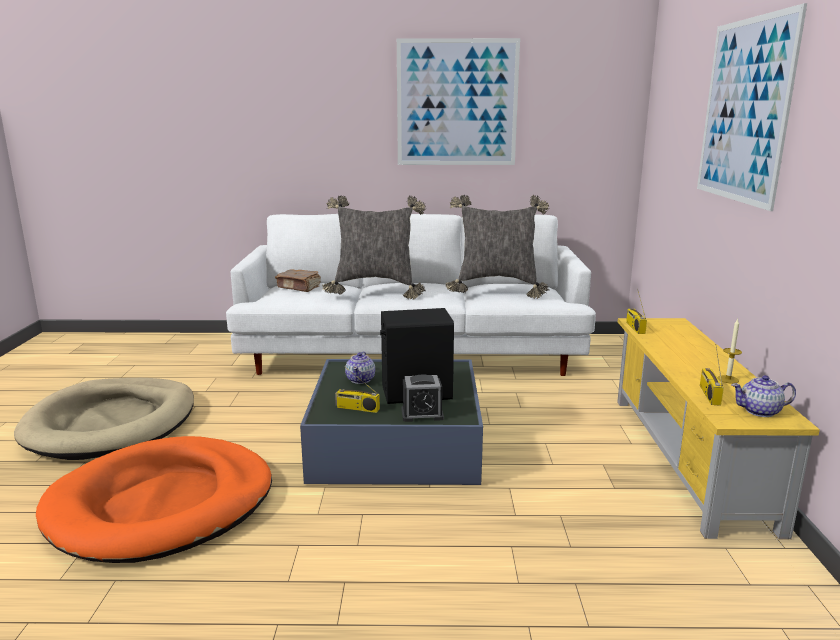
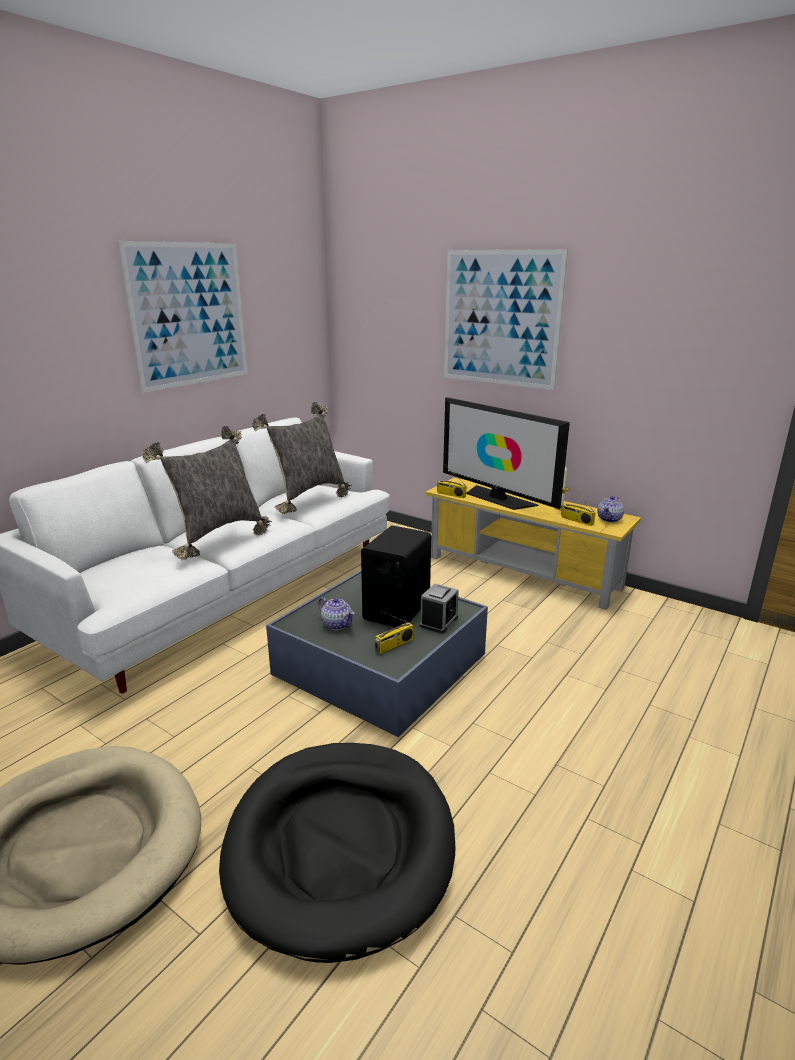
camera: 55 degrees left, 5 degrees up
(163, 504) = (340, 845): orange dog bed -> black dog bed
(299, 287) = (120, 569): brown book -> none
(676, 346) = (498, 498): none -> television

